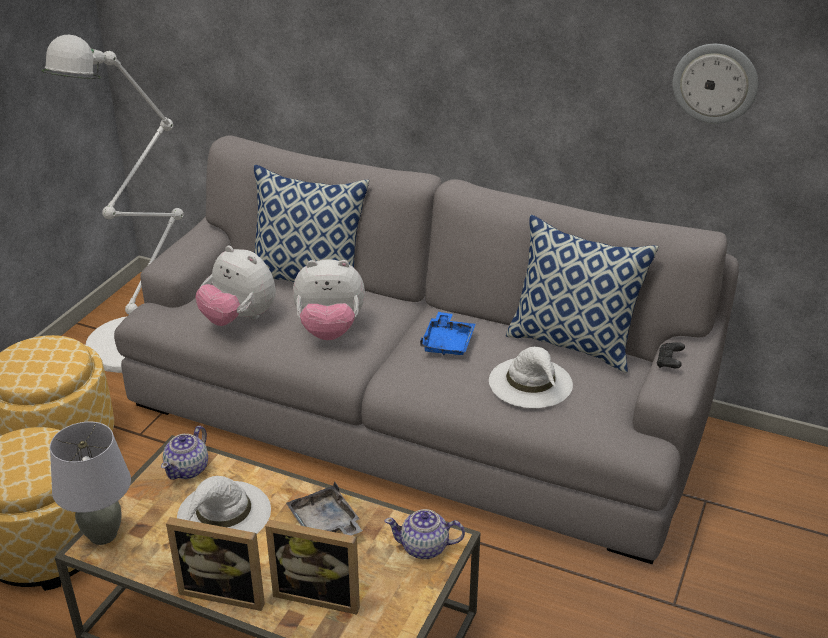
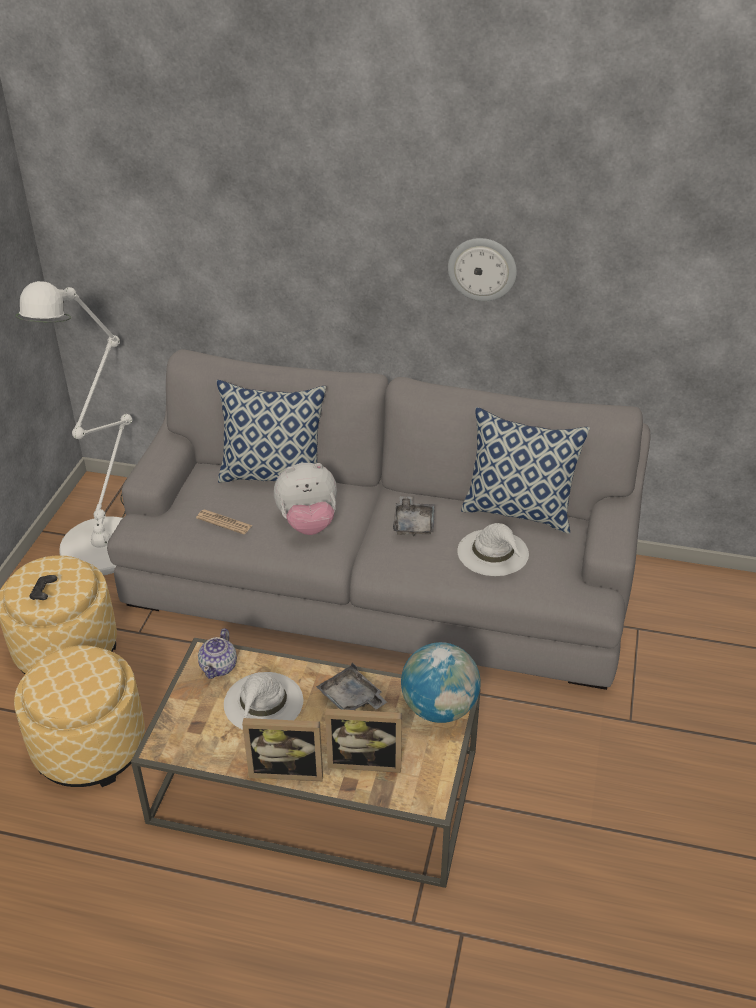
camera: 10 degrees left, 5 degrees up
(103, 535) = (166, 736): grey table lamp -> none
(239, 319) = (224, 522): plush toy -> newspaper
(425, 548) = (439, 708): teapot -> globe
(448, 342) = (413, 523): blue tray -> grey tray
(669, 363) = (605, 522): black game controller -> black game controller (44, 593)
(715, 83) = (625, 285): wall clock -> wall clock (482, 269)

